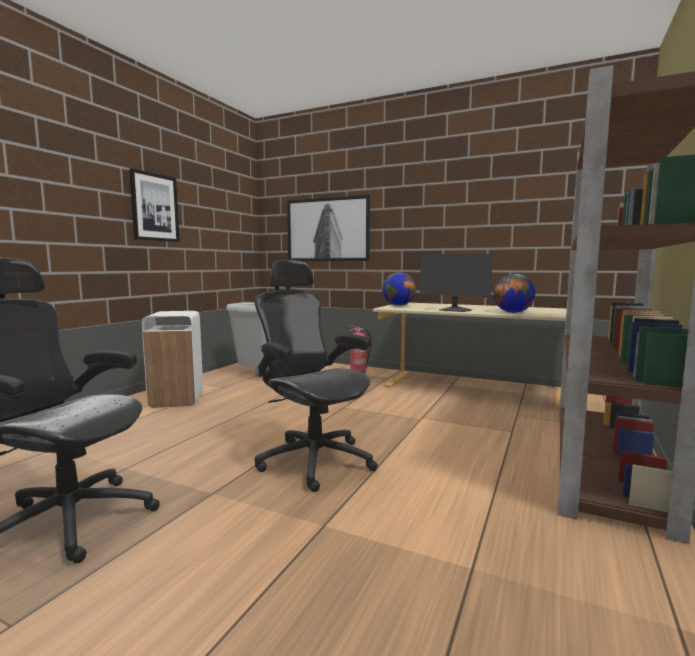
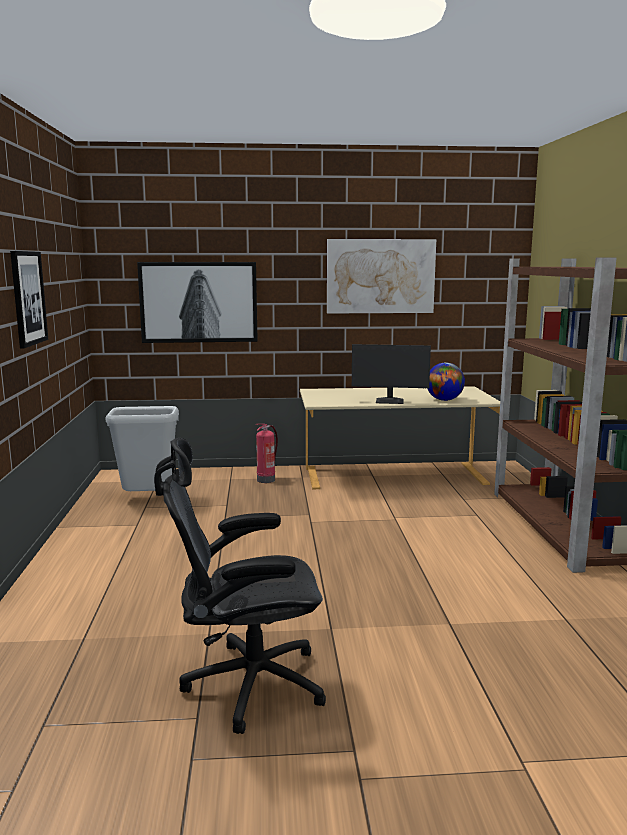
camera: 30 degrees left, 5 degrees up
(177, 400) = (112, 552): white trash can -> none
(313, 459) = (364, 578): office chair -> none
(398, 305) = (317, 397): globe -> none
(476, 200) = (380, 276): none -> picture

